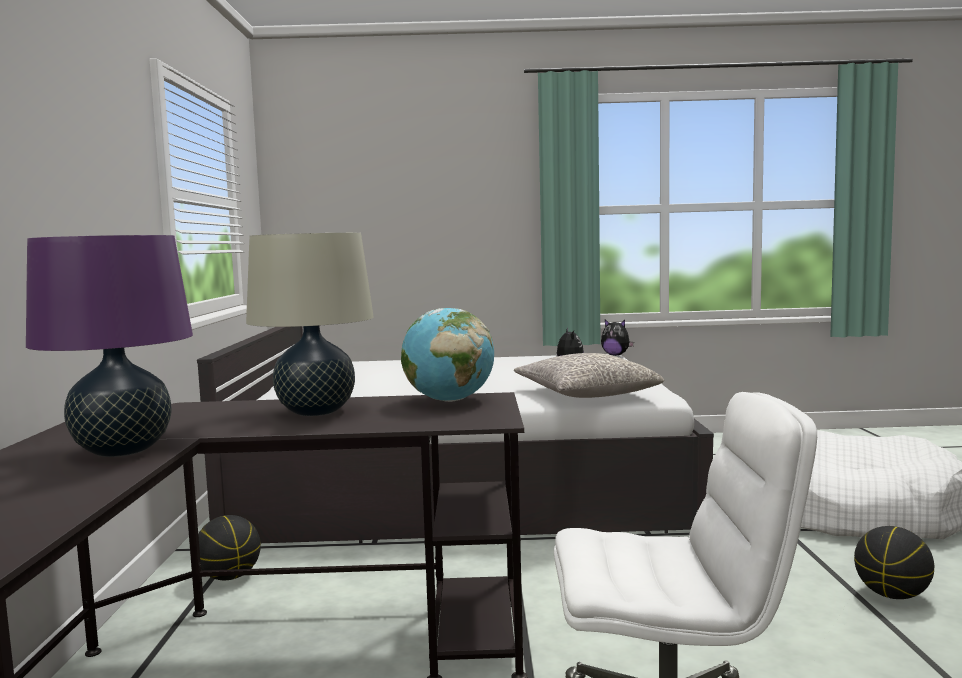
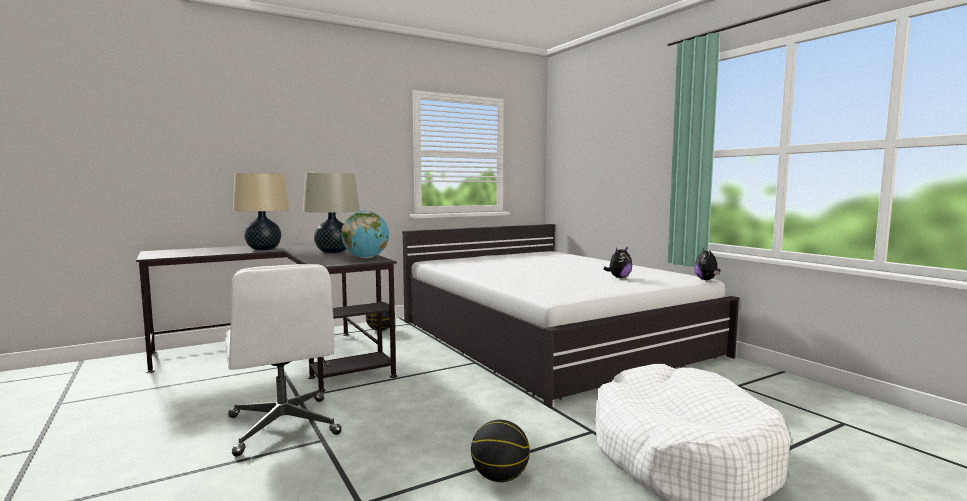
camera: 60 degrees right, 0 degrees up
(123, 450) = (263, 249): purple table lamp -> beige table lamp
(585, 394) = (535, 287): grey pillow -> none

